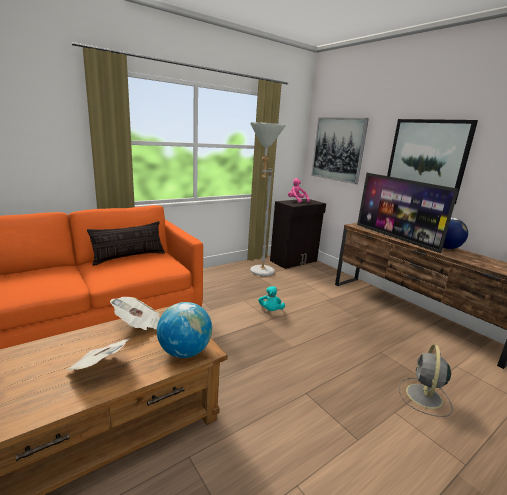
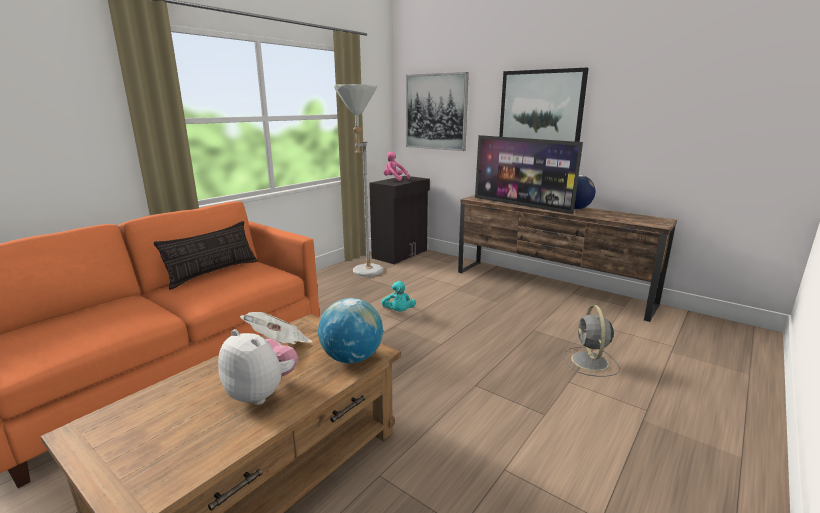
camera: 15 degrees left, 0 degrees up
(100, 367) = (262, 393): newspaper -> plush toy

